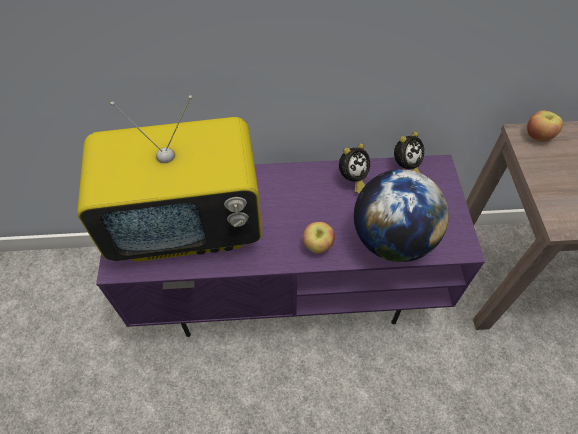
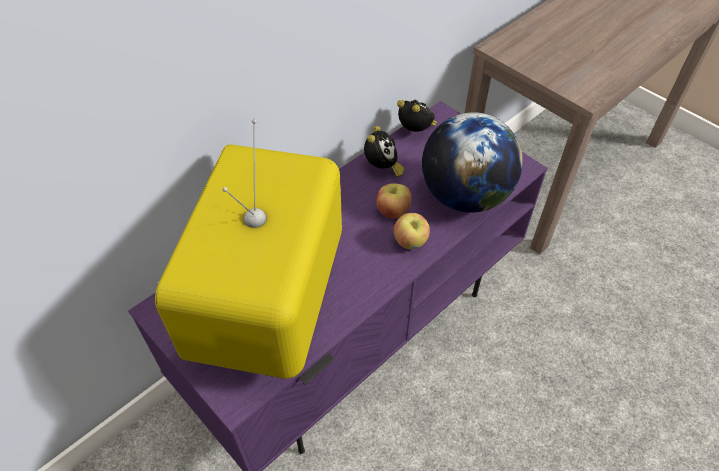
camera: 40 degrees left, 5 degrees down
(188, 225) = (271, 306): television -> television turned 150 degrees clockwise
(405, 167) = (416, 132): alarm clock -> alarm clock turned 60 degrees counterclockwise
(538, 135) = (507, 42): apple -> apple (393, 211)

